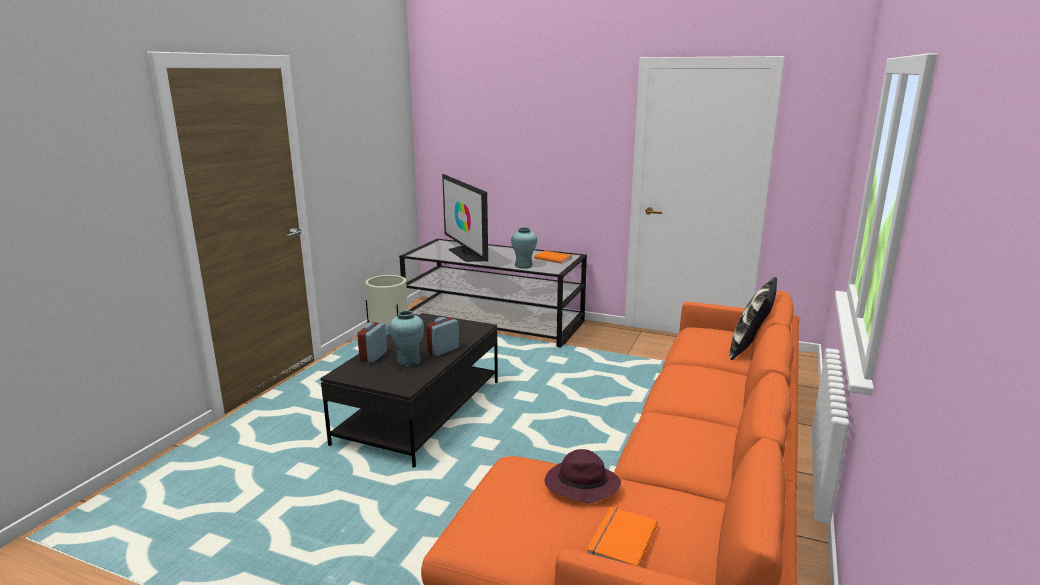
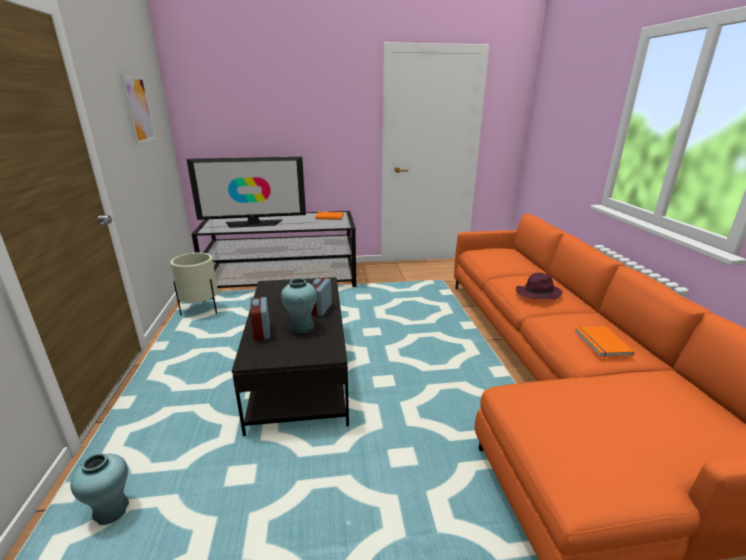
camera: 30 degrees left, 5 degrees up
(367, 132) = (138, 109): none -> picture
(466, 254) = (253, 224): television -> television turned 45 degrees counterclockwise
(523, 265) = (314, 225): turquoise vase -> turquoise vase (111, 510)
(580, 486) = (588, 395): purple hat -> purple hat (537, 294)
(620, 540) = (679, 431): orange book -> orange book (600, 343)
(749, 348) = (523, 257): pillow -> none

